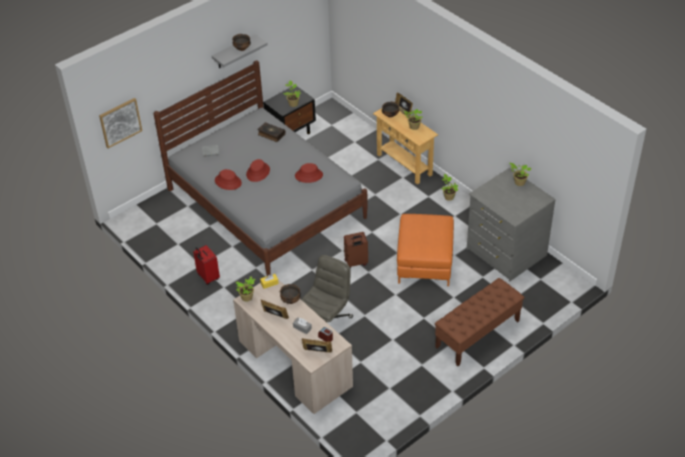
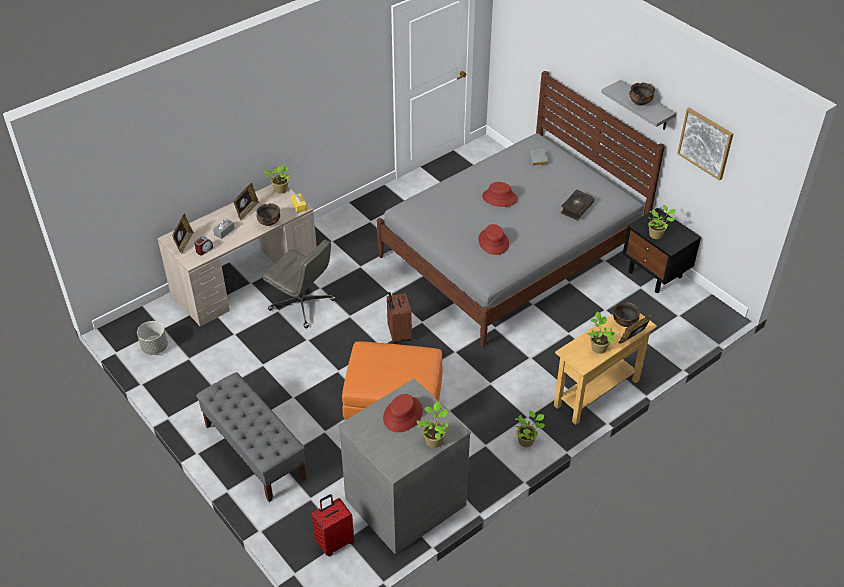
camera: 90 degrees right, 0 degrees up
(120, 122) = (517, 44): picture -> picture (705, 143)
(208, 277) = (387, 208): red suitcase -> red suitcase (334, 542)
(228, 182) = (482, 174): red hat -> red hat (403, 415)
(379, 413) = (154, 348): none -> grey planter
(477, 334) = (254, 451): brown bench -> grey bench

